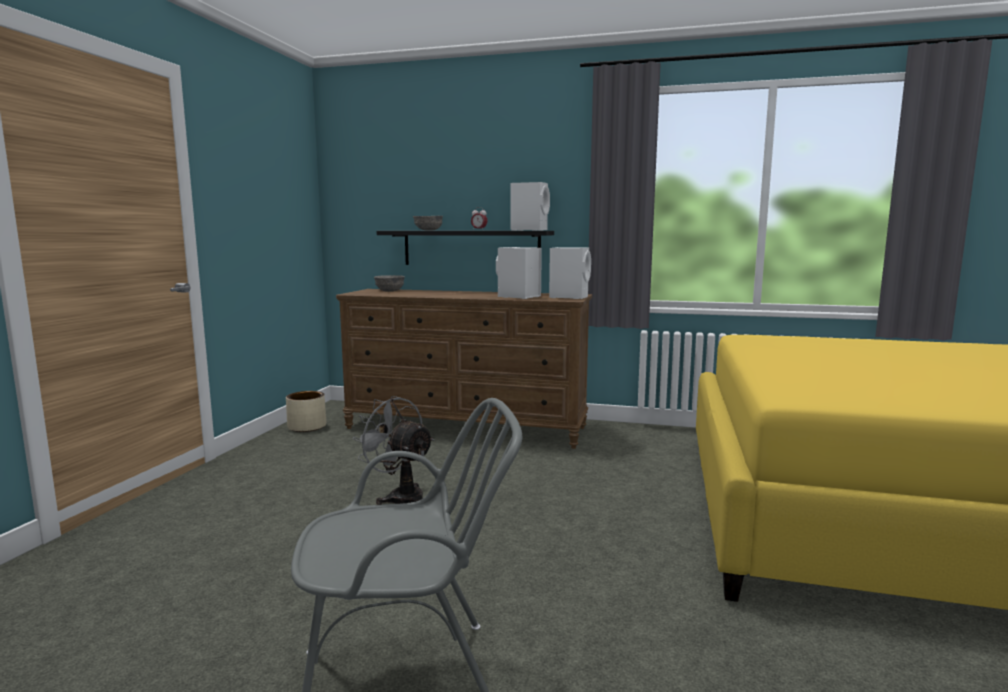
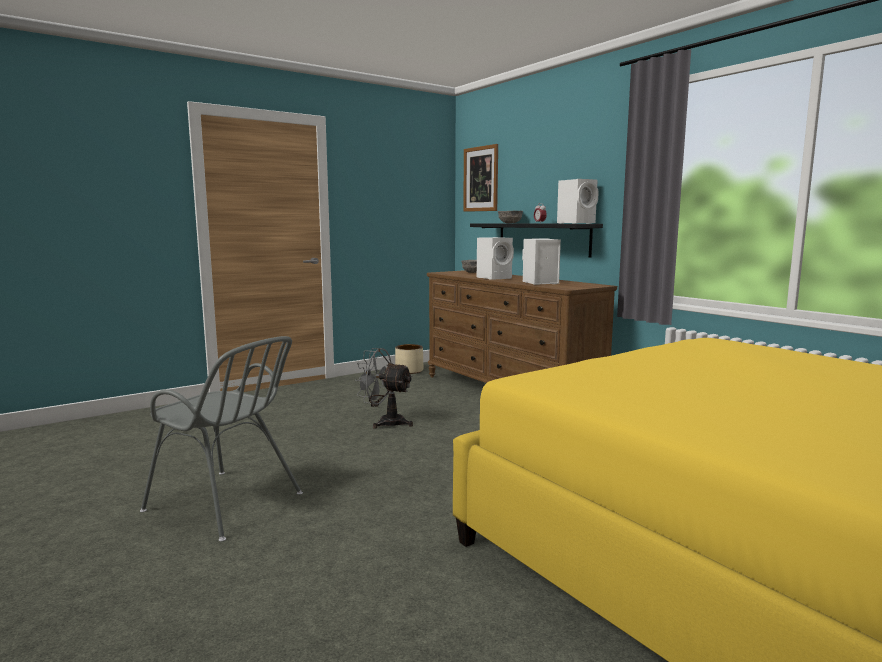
camera: 40 degrees right, 0 degrees up
(366, 176) = (481, 179): none -> picture
(400, 497) = (385, 422): grey fan -> grey fan turned 60 degrees counterclockwise
(569, 297) = (581, 286): white speaker -> white speaker (495, 278)

